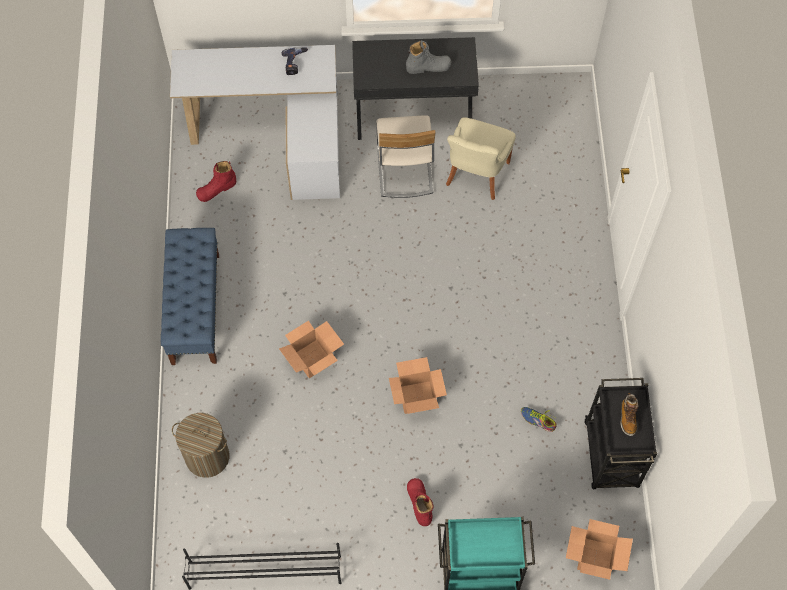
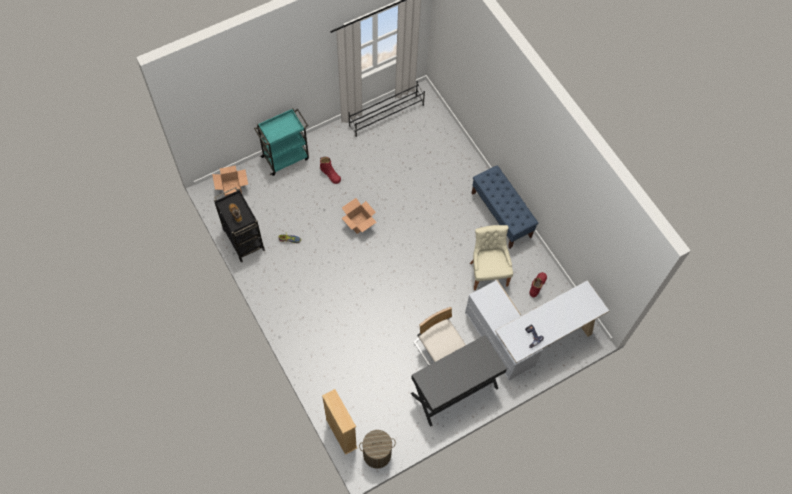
camera: 150 degrees right, 0 degrees up
(207, 456) = (445, 149): laundry basket -> laundry basket (377, 454)
(312, 359) = (424, 217): cardboard box -> none
(428, 66) = (449, 372): grey boot -> none
(476, 175) = (394, 367): beige chair -> beige chair (488, 272)
(586, 129) = (341, 433): none -> beige bookcase

